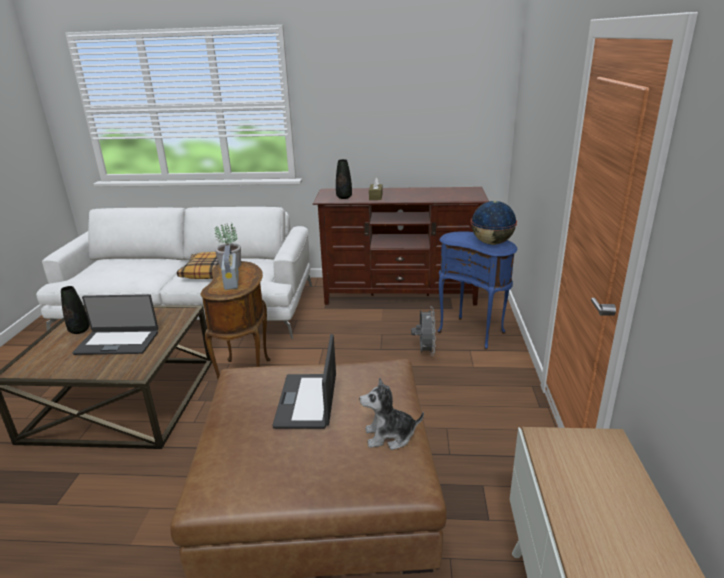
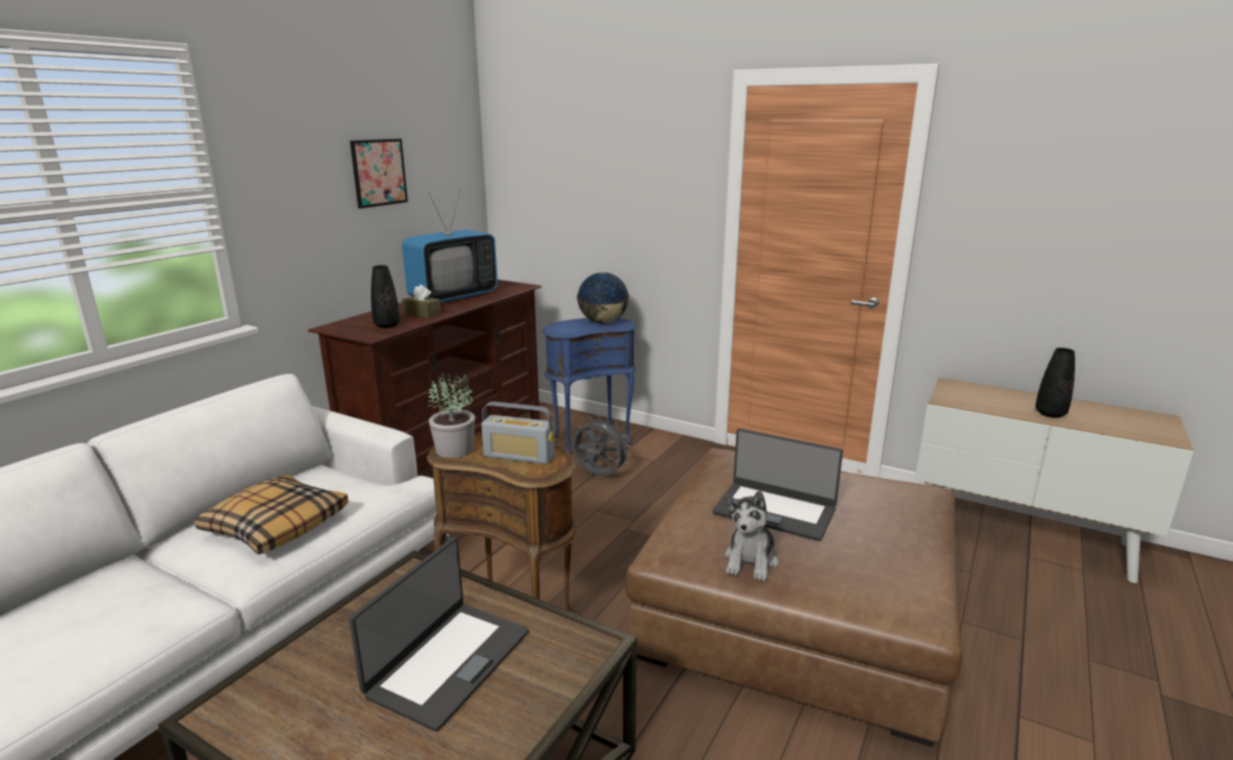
camera: 65 degrees left, 5 degrees down
(79, 330) = (321, 721): black vase -> black vase (1050, 414)
(389, 436) = (858, 483): plush toy -> plush toy (751, 561)
(404, 99) = (379, 172): none -> picture
(421, 192) = (453, 297): none -> television

